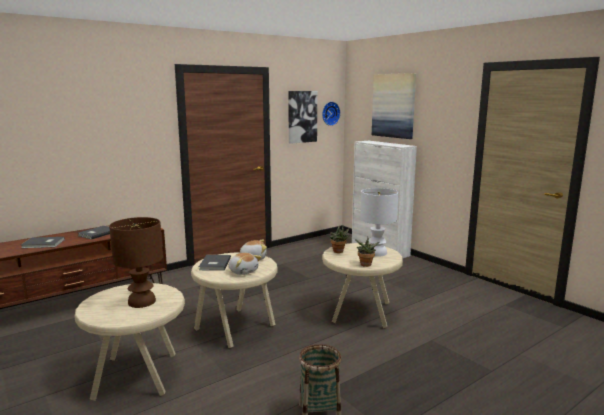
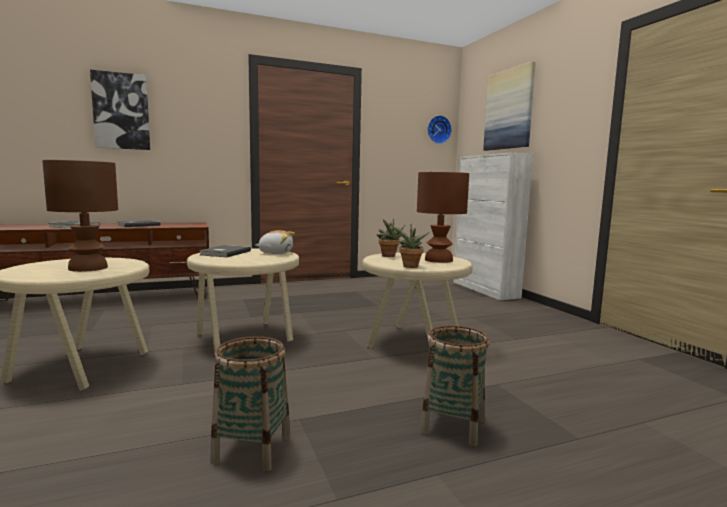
camera: 15 degrees right, 5 degrees down
(243, 271) = (247, 259): plush toy -> none
(302, 117) = (402, 129): picture -> picture (121, 111)
(377, 253) = (439, 260): white table lamp -> brown table lamp
(423, 376) = (453, 426): none -> basket

